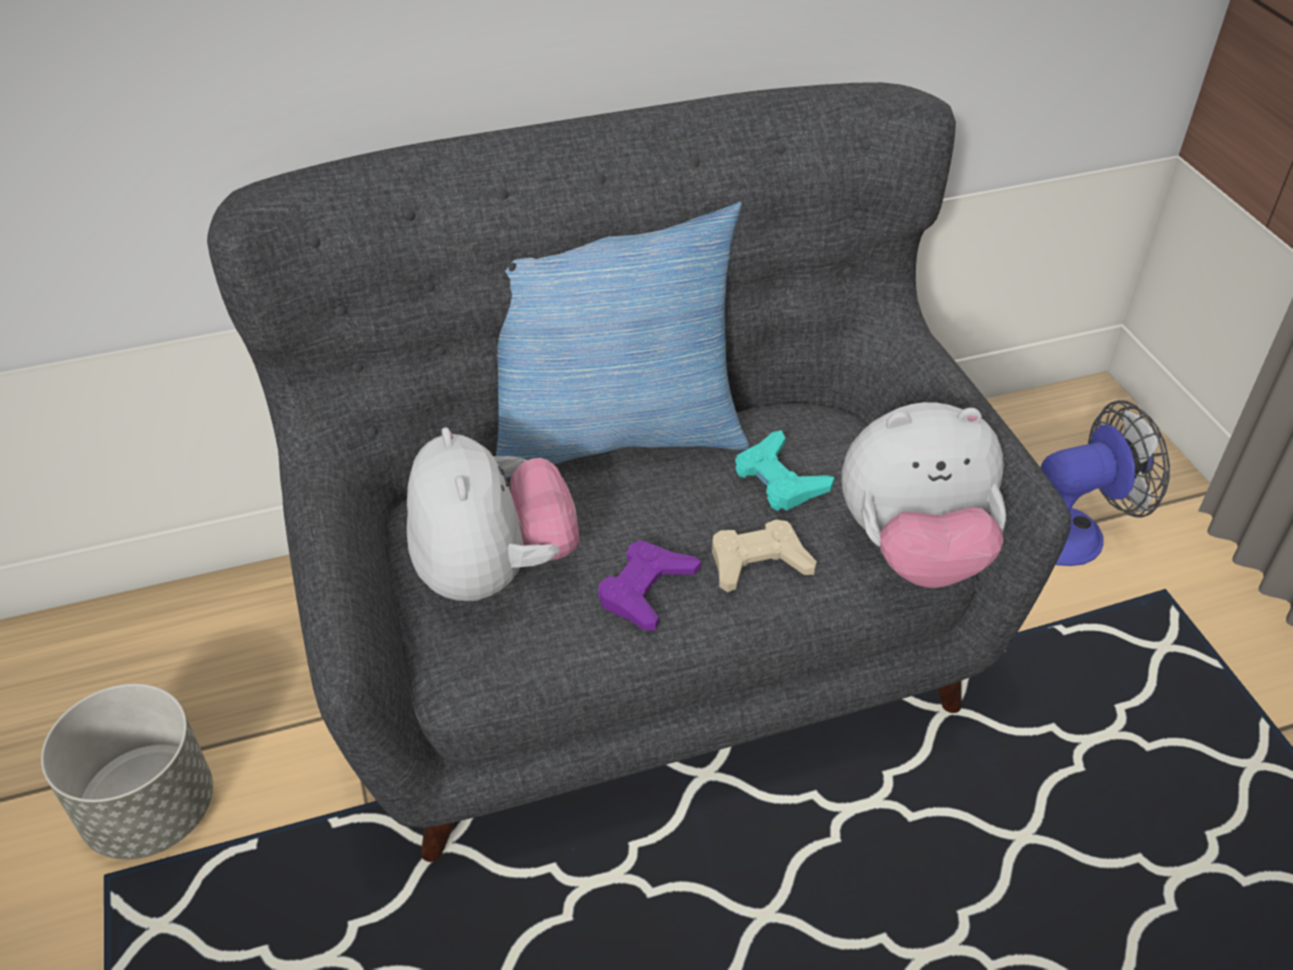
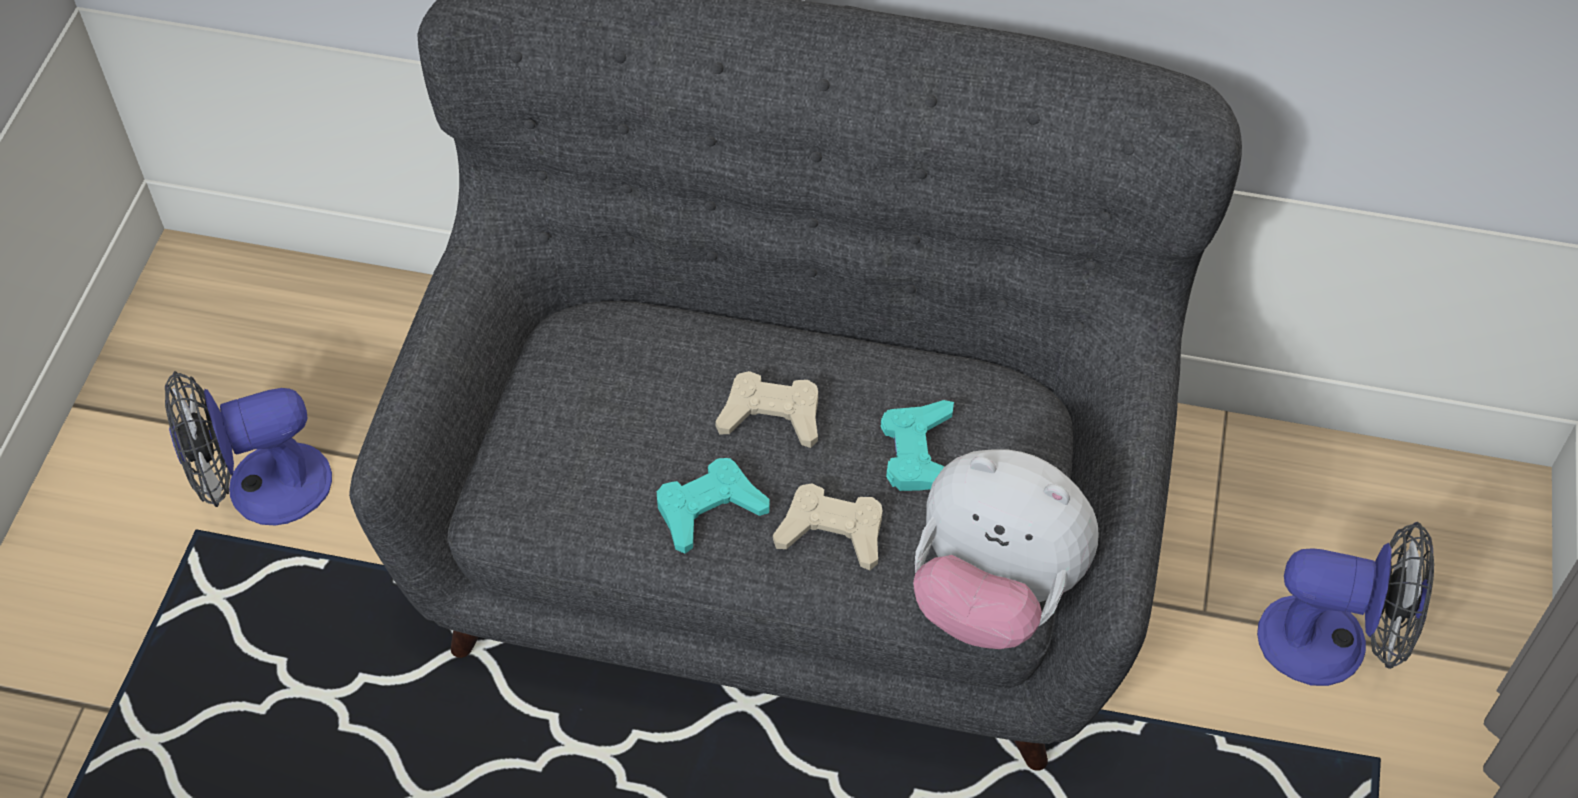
camera: 30 degrees right, 10 degrees up
(152, 810) = (261, 490): grey planter -> fan
(494, 571) = (591, 424): plush toy -> none
(614, 435) = (801, 328): pillow -> none
(642, 502) = (771, 416): none -> beige game controller
(646, 590) = (709, 509): purple game controller -> turquoise game controller

